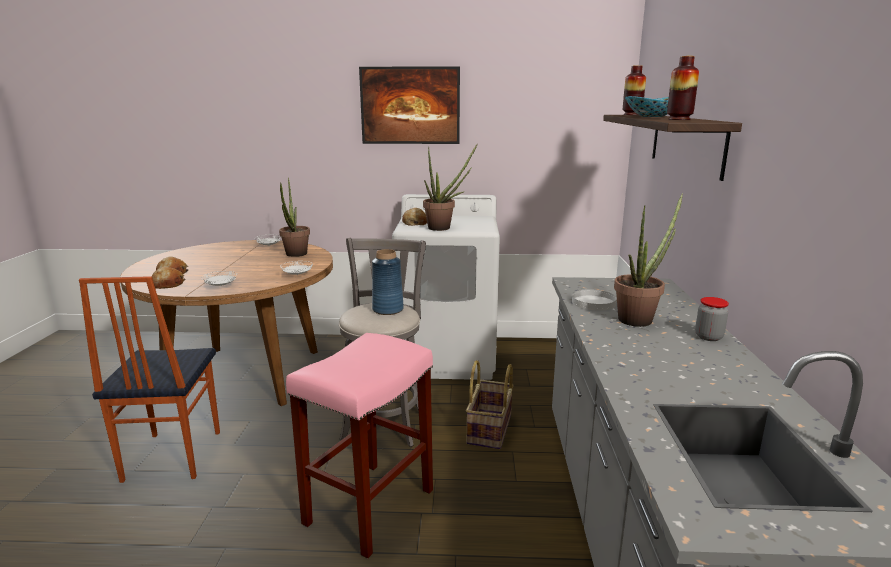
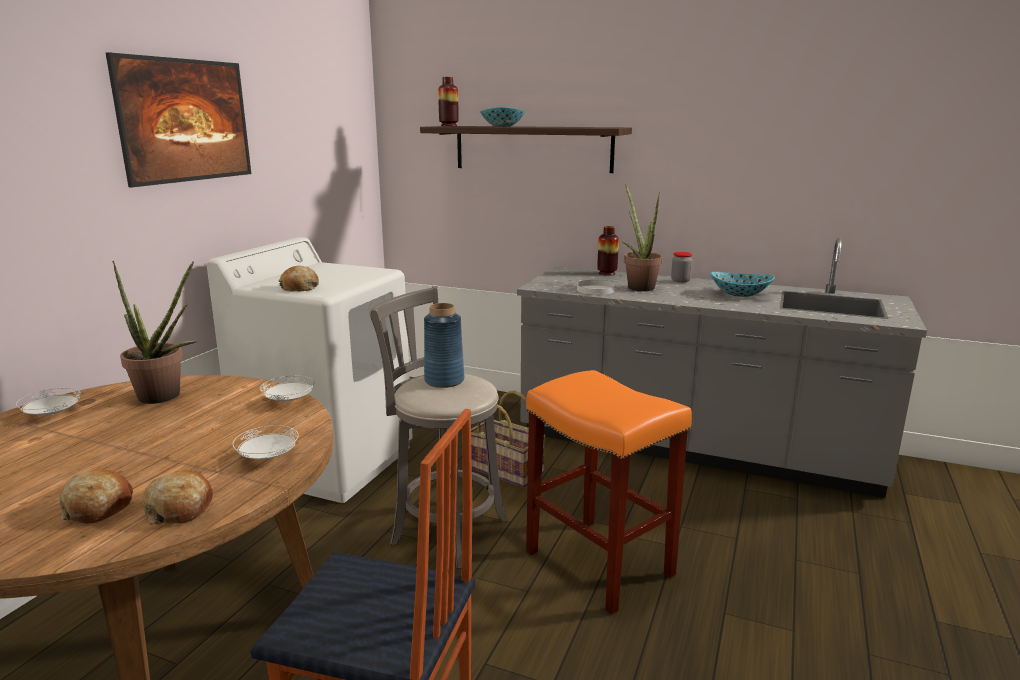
camera: 70 degrees left, 0 degrees up
(369, 508) = (601, 564): pink stool -> orange stool
(444, 228) = (348, 281): potted plant -> none
(679, 119) = (573, 127): vase -> vase (607, 273)
(692, 375) = (740, 294): none -> bowl

